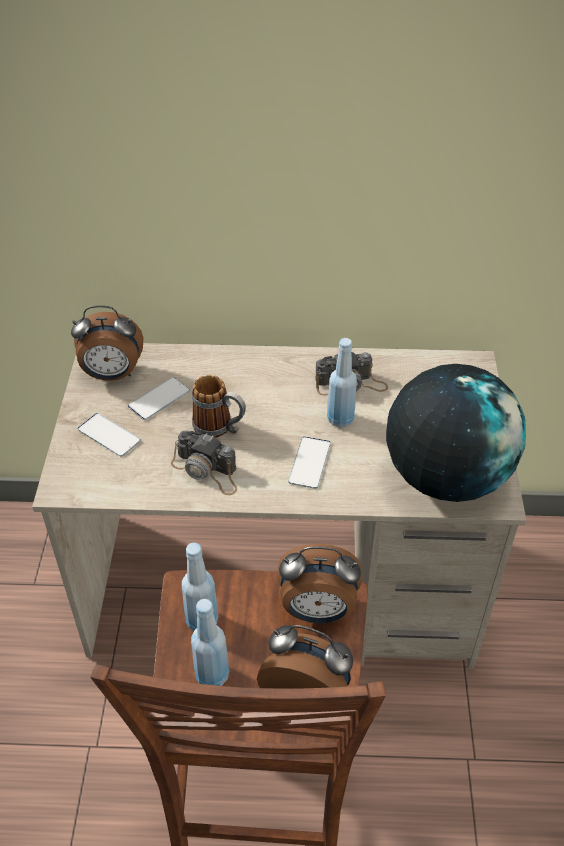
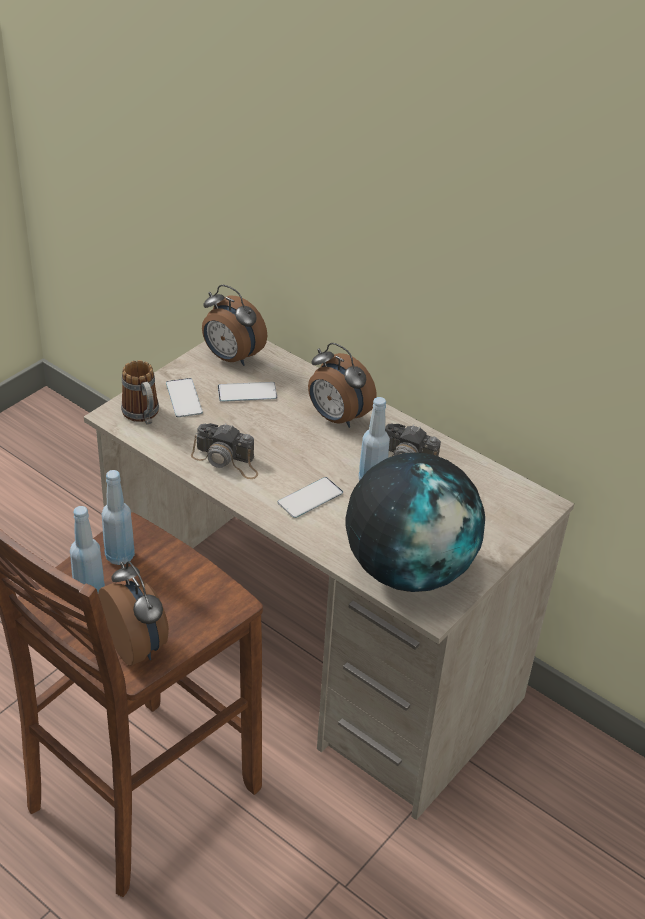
camera: 35 degrees right, 5 degrees down
(207, 471) = (226, 460): camera -> camera turned 45 degrees counterclockwise
(220, 428) = (269, 437): mug -> mug (143, 416)
(317, 611) = (205, 600): alarm clock -> alarm clock (337, 418)

